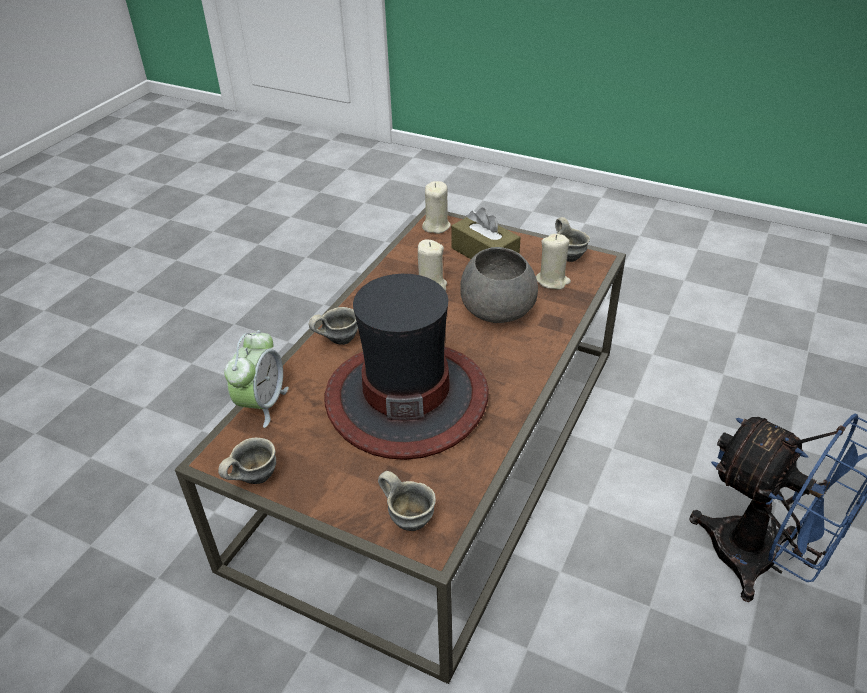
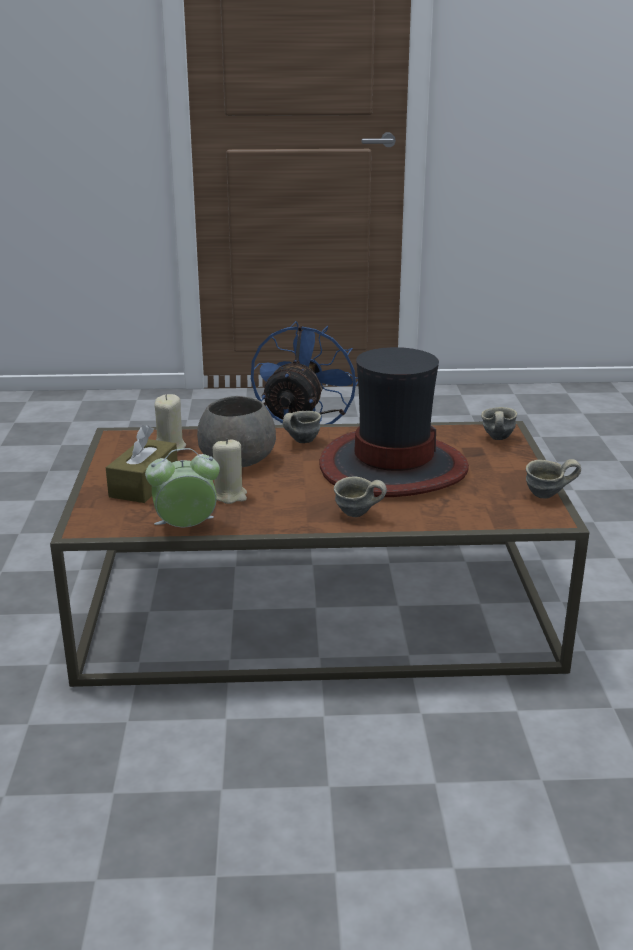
camera: 120 degrees left, 15 degrees down
(262, 404) = (477, 521): alarm clock -> alarm clock (186, 527)
(436, 226) = (100, 522): beige candle -> none
(569, 255) = (118, 447): grey mug -> grey mug (299, 441)

